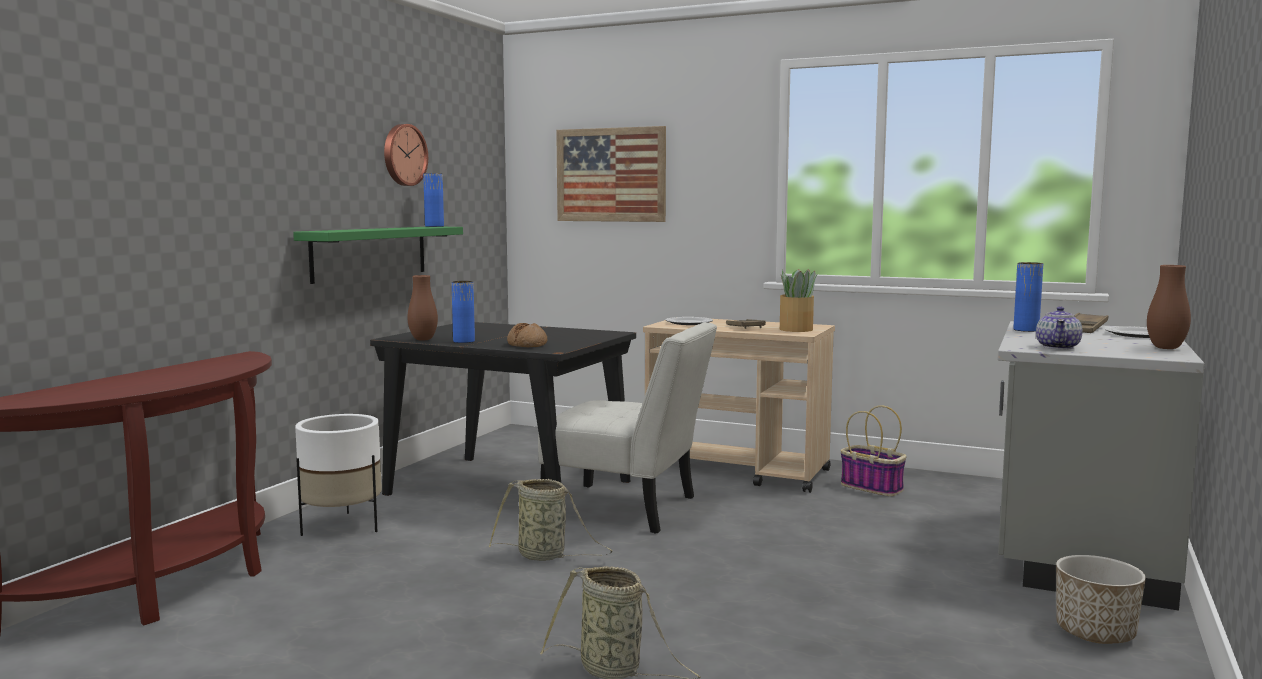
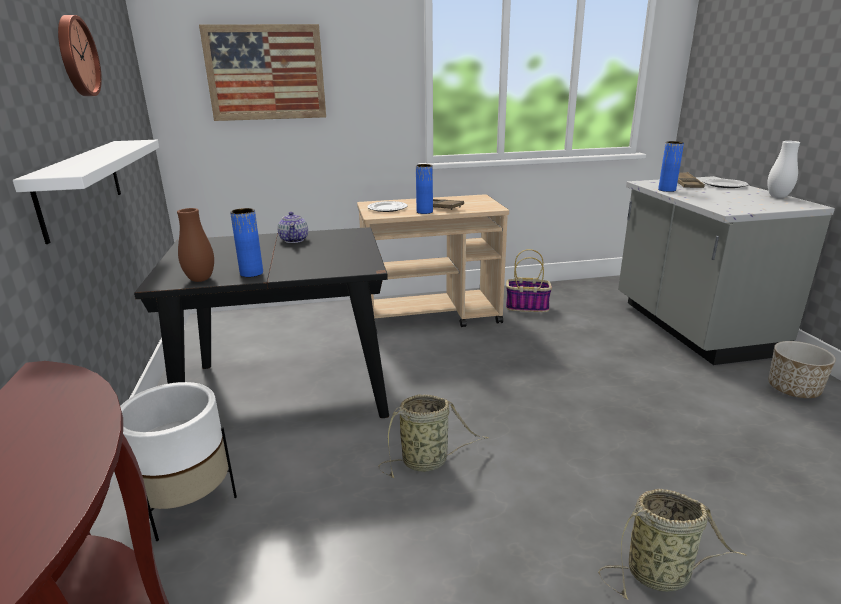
camera: 35 degrees left, 15 degrees up
(370, 253) = (81, 186): green shelf -> white shelf
(434, 226) = (129, 142): blue vase -> blue vase (424, 212)
(527, 344) = (325, 265): bread -> none
(629, 509) = (414, 381): white chair -> none
(796, 329) = (477, 203): potted plant -> none
(1058, 347) = (739, 206): teapot -> teapot (294, 240)
(1166, 348) = (778, 196): brown vase -> white vase

